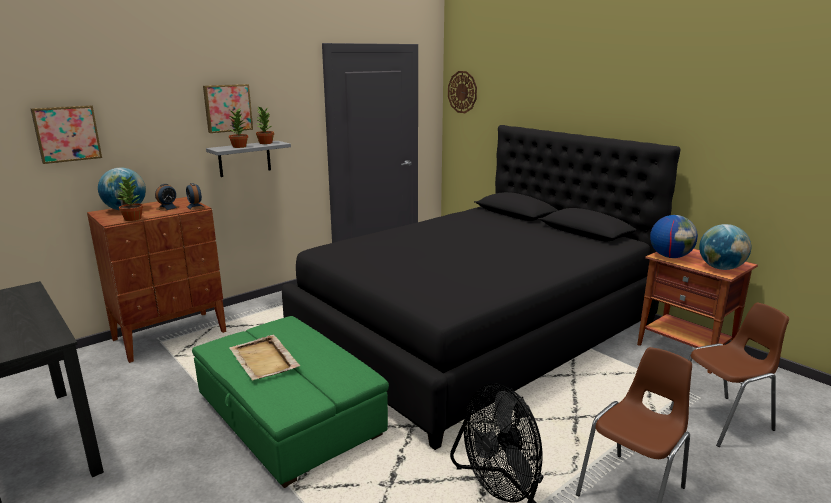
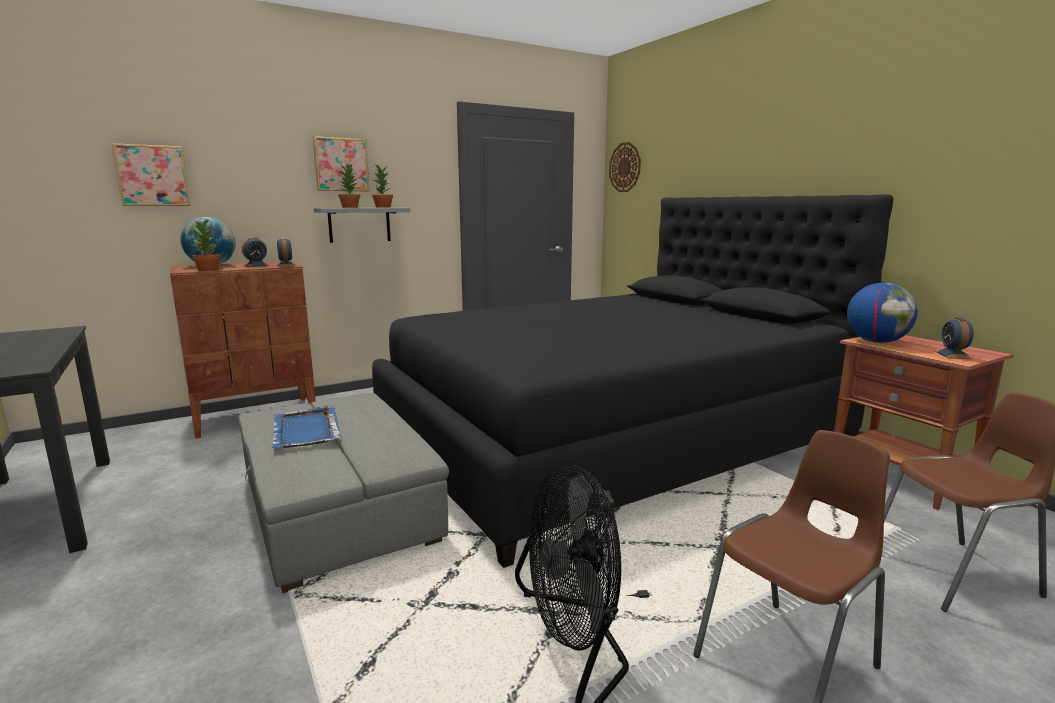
camera: 10 degrees right, 5 degrees down
(264, 360) = (306, 430): beige tray -> blue tray
(288, 415) = (337, 507): green ottoman -> grey ottoman
(720, 268) = (953, 355): globe -> alarm clock

